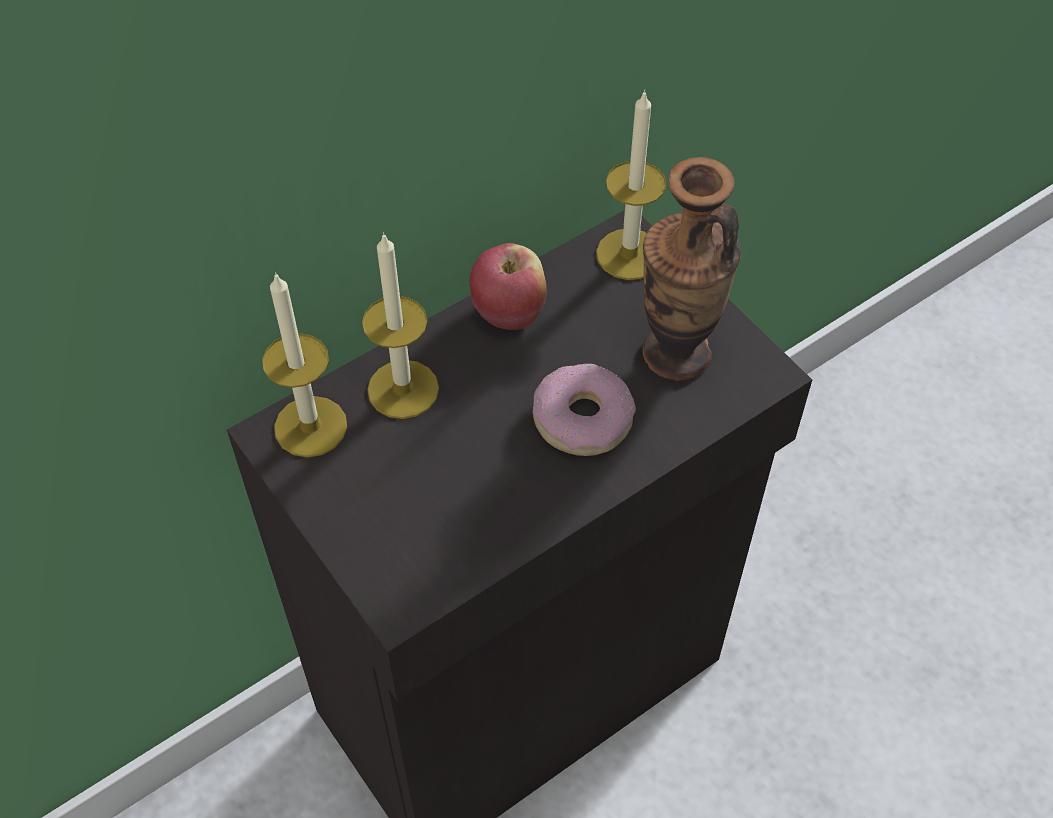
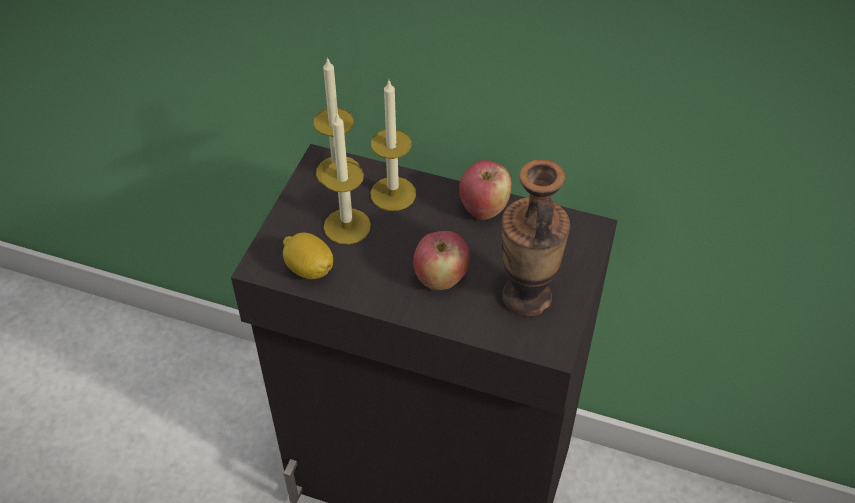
camera: 55 degrees right, 5 degrees down
(452, 550) = (309, 269): none -> lemon
(582, 419) = (440, 278): donut -> apple
(629, 254) = (578, 237): candle -> candle (347, 226)

